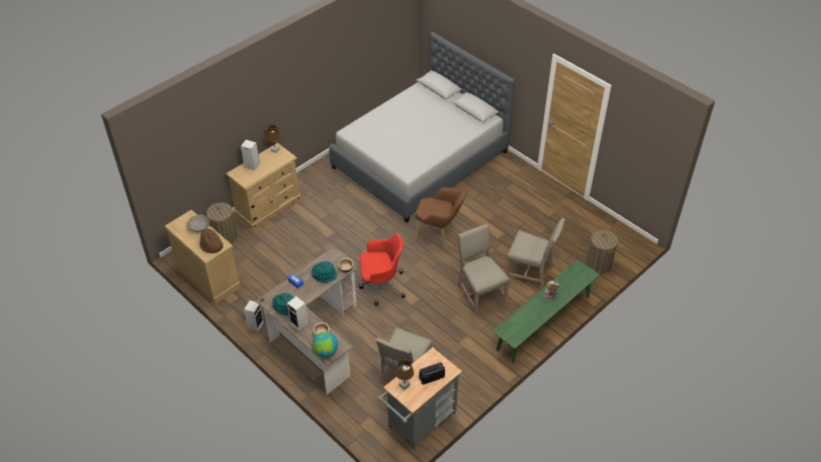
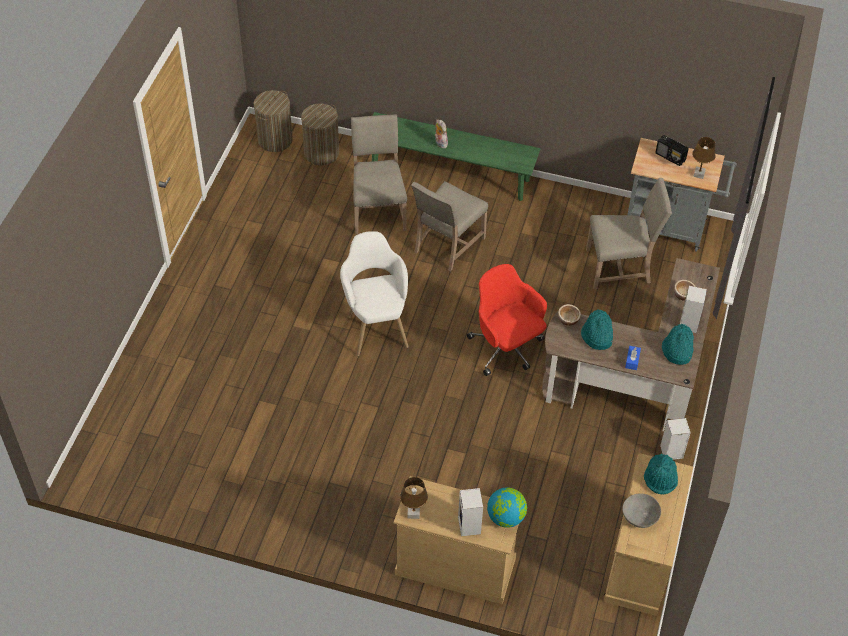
camera: 120 degrees left, 5 degrees up
(211, 246) = (660, 478): brown hat -> turquoise hat
(224, 236) = (554, 588): laundry basket -> laundry basket (275, 140)
(325, 352) = (705, 278): globe -> globe (506, 517)
(420, 160) = (226, 413): grey bed -> none
(439, 236) = (375, 324): brown armchair -> white armchair

